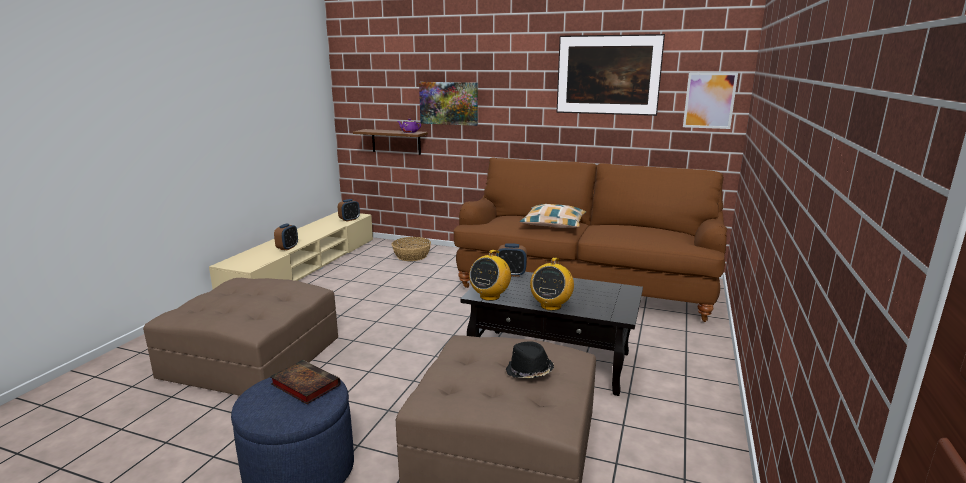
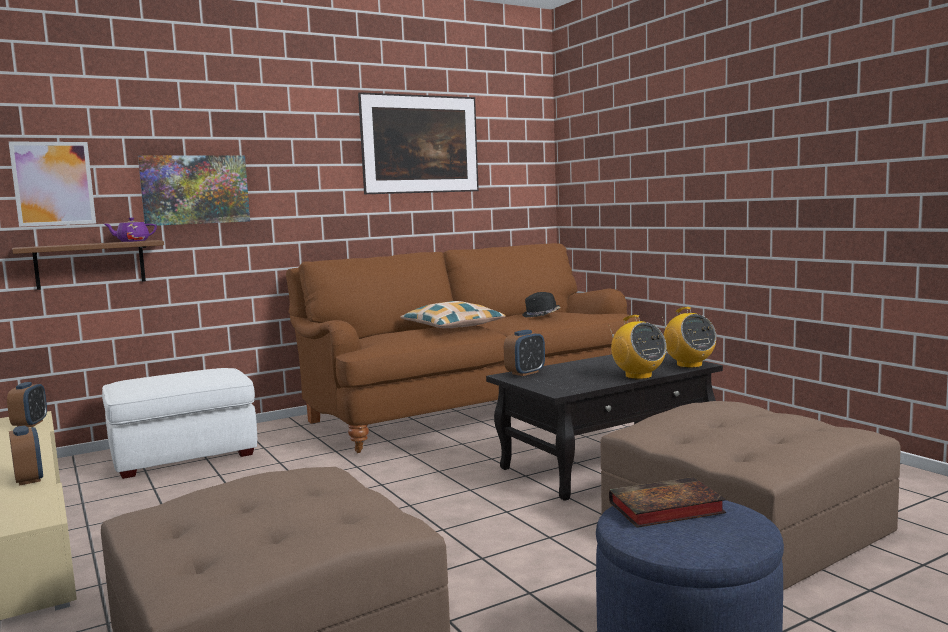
camera: 50 degrees left, 10 degrees down
(412, 256) = (185, 455): basket -> white ottoman
(490, 296) = (572, 388): radio -> radio (689, 365)
(529, 372) = (757, 417): black hat -> black hat (541, 315)
(709, 100) = (522, 171): picture -> picture (53, 183)

